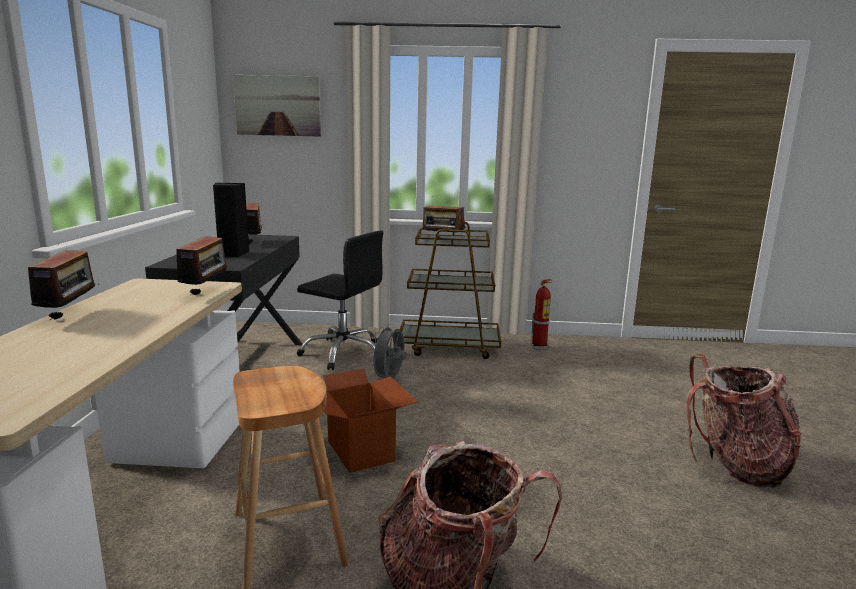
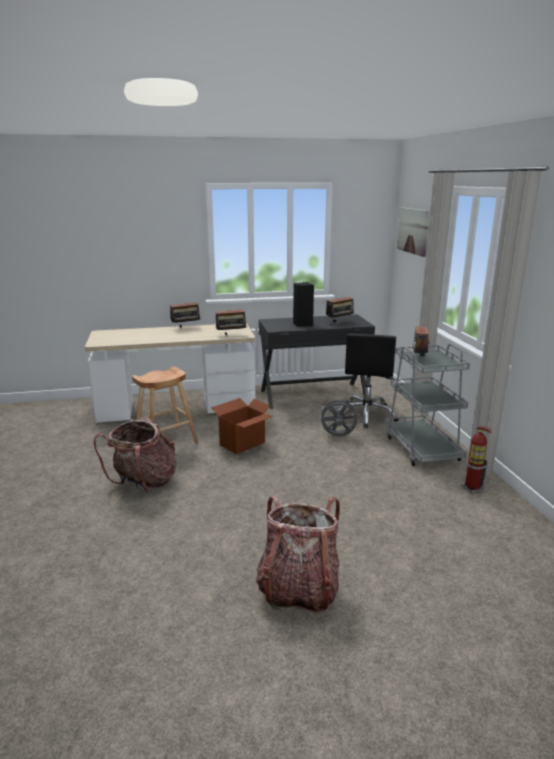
camera: 75 degrees right, 5 degrees up
(449, 346) = (421, 448): brown cart -> grey cart

